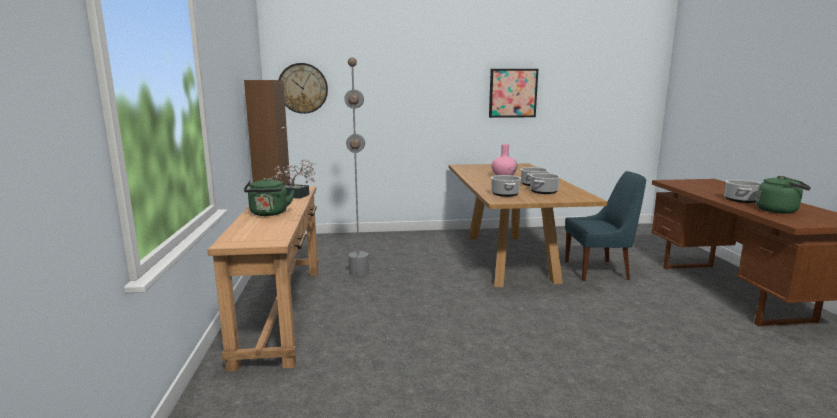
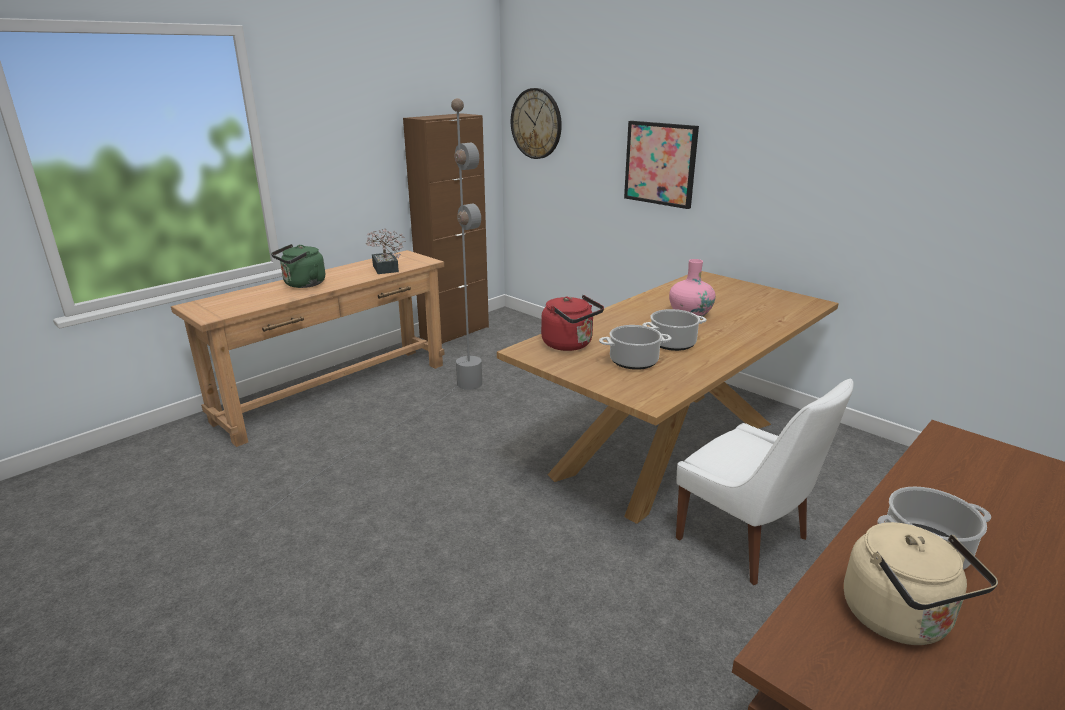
camera: 50 degrees right, 10 degrees up
(505, 194) = (570, 345): cooking pot -> red kettle
(512, 93) = (830, 161): picture -> picture (660, 163)
(599, 270) = (746, 541): blue chair -> white chair
(779, 210) = (900, 620): green kettle -> beige kettle

